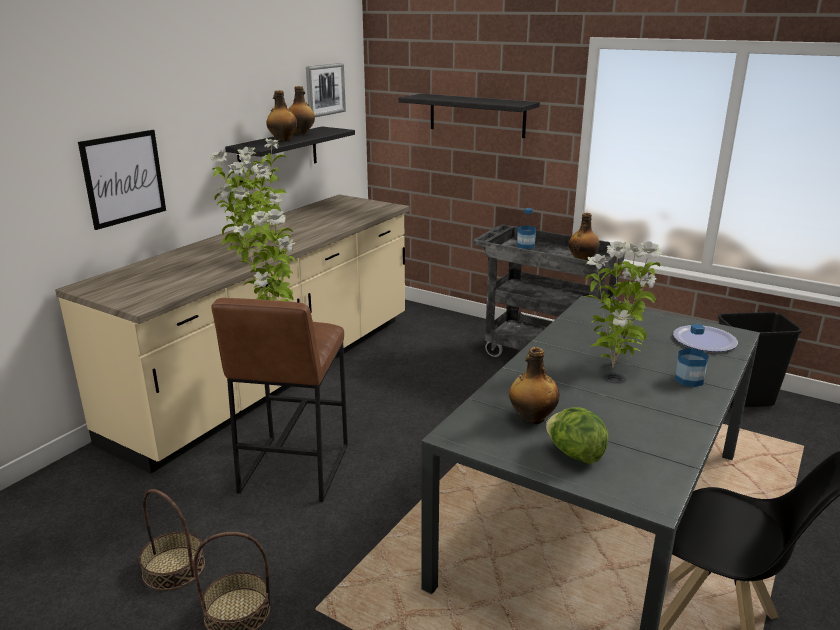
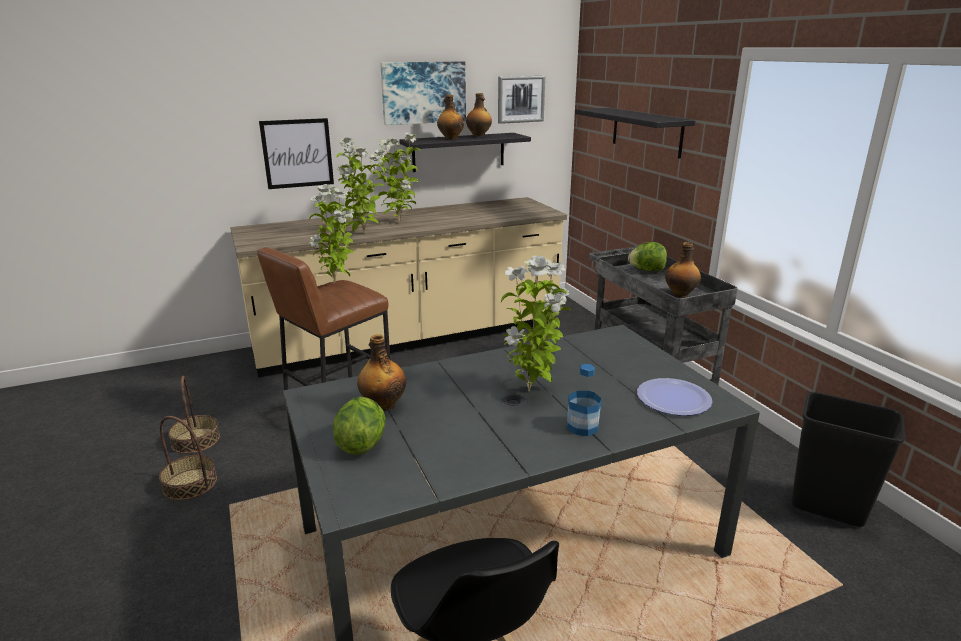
camera: 35 degrees right, 0 degrees up
(243, 89) = (423, 92): none -> picture
(525, 246) = (647, 270): bottle -> lettuce

